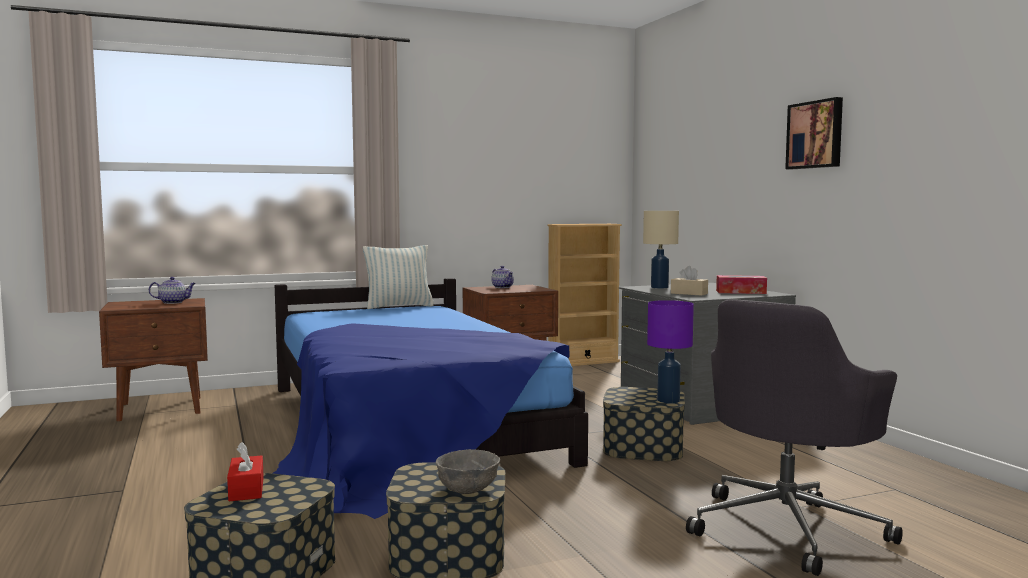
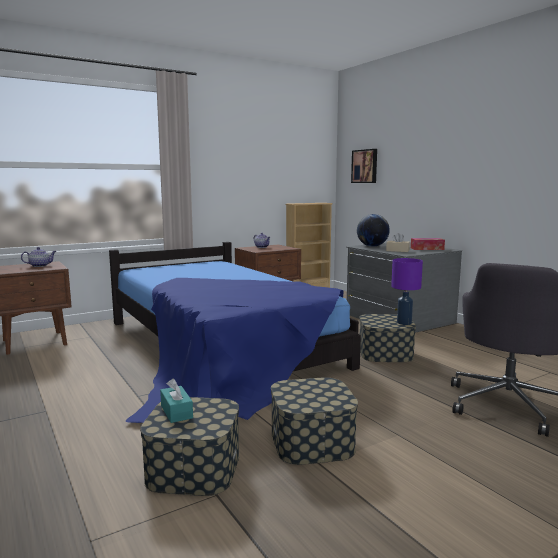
camera: 10 degrees left, 5 degrees up
(246, 489) = (176, 412): red tissue box -> turquoise tissue box
(399, 306) = (195, 262): pillow -> none
(468, 489) = (332, 399): grey bowl -> none
(659, 287) = (372, 246): beige table lamp -> globe
(816, 135) = (479, 147): picture -> picture (365, 166)

